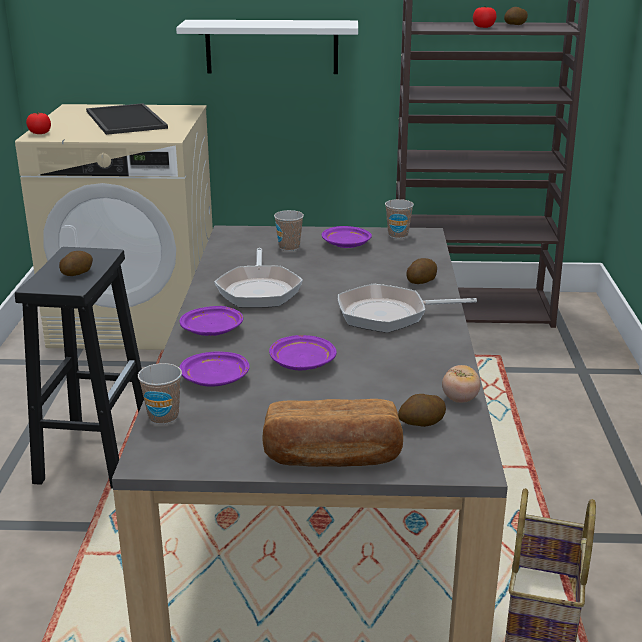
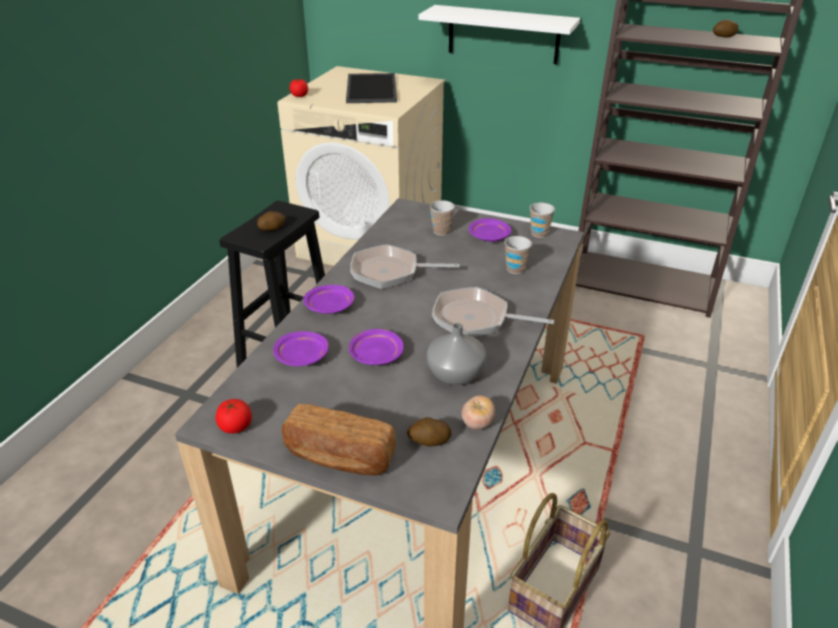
camera: 20 degrees right, 10 degrees up
(163, 417) = (243, 384): cup -> cup (515, 269)
(259, 290) = (390, 272): frying pan -> frying pan turned 75 degrees clockwise
(403, 363) = (455, 373): none -> grey vase
(421, 281) = (527, 288): potato -> none
(483, 27) = (689, 37): tomato -> tomato (235, 426)

